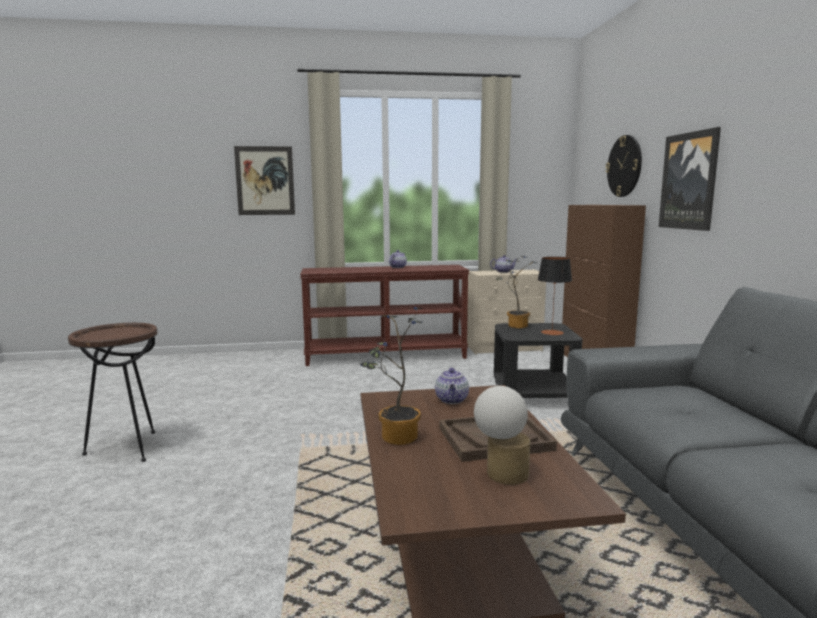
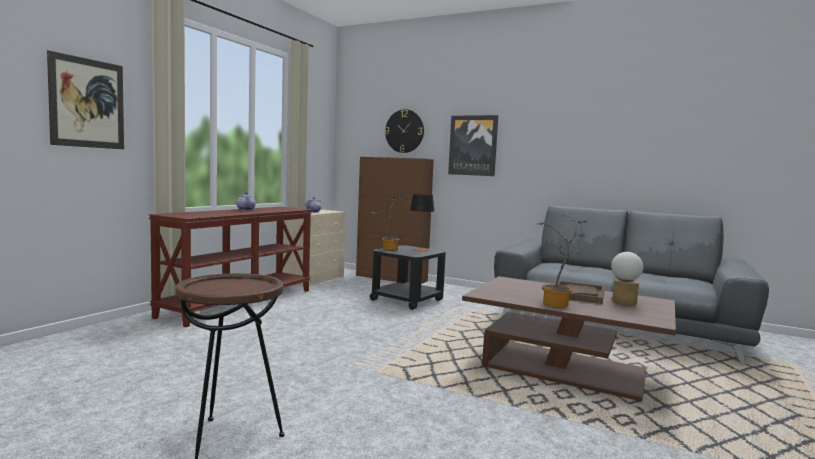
camera: 55 degrees left, 5 degrees down
(452, 400) = (509, 287): teapot -> none

